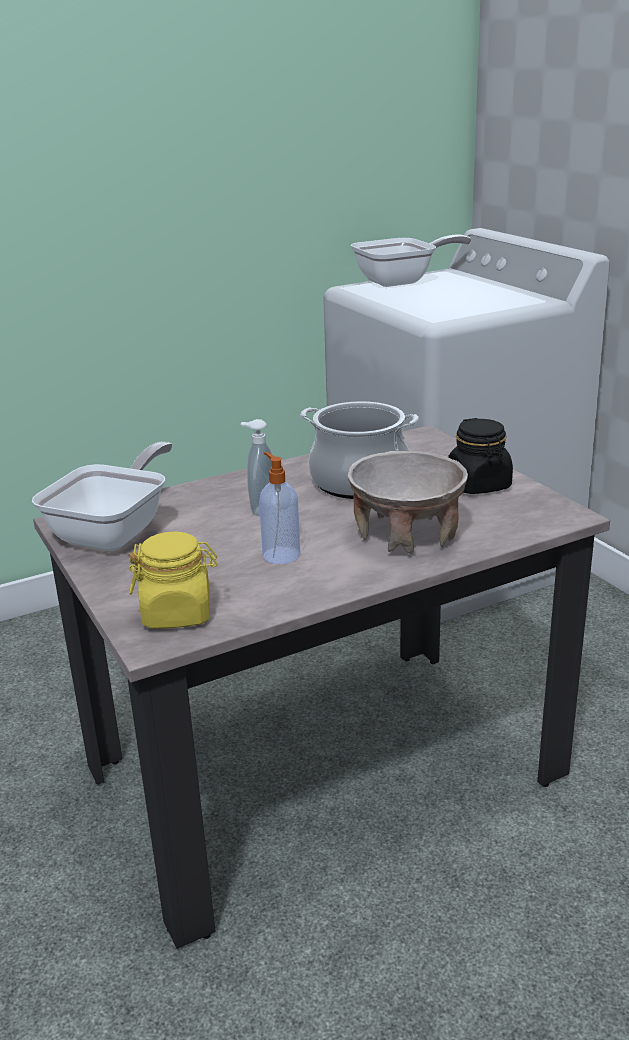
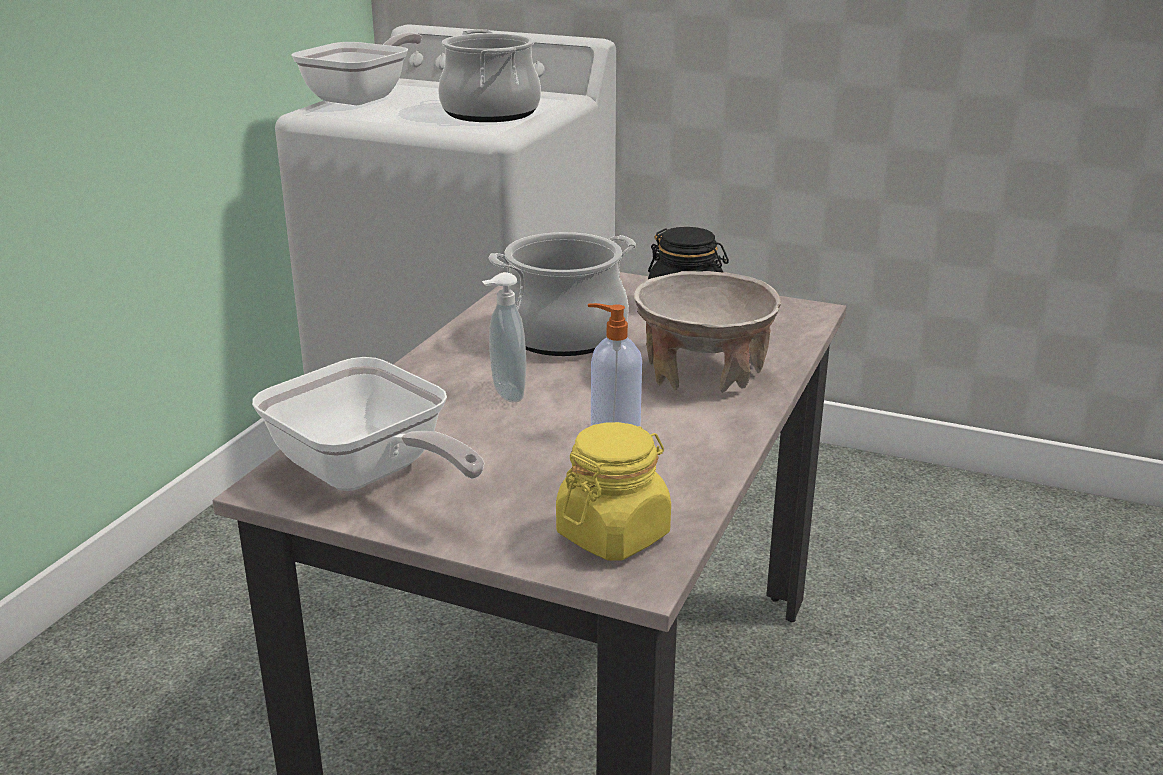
camera: 40 degrees left, 0 degrees up
(116, 531) = (367, 475): frying pan -> frying pan turned 150 degrees clockwise
(462, 305) = (490, 113): none -> cooking pot

